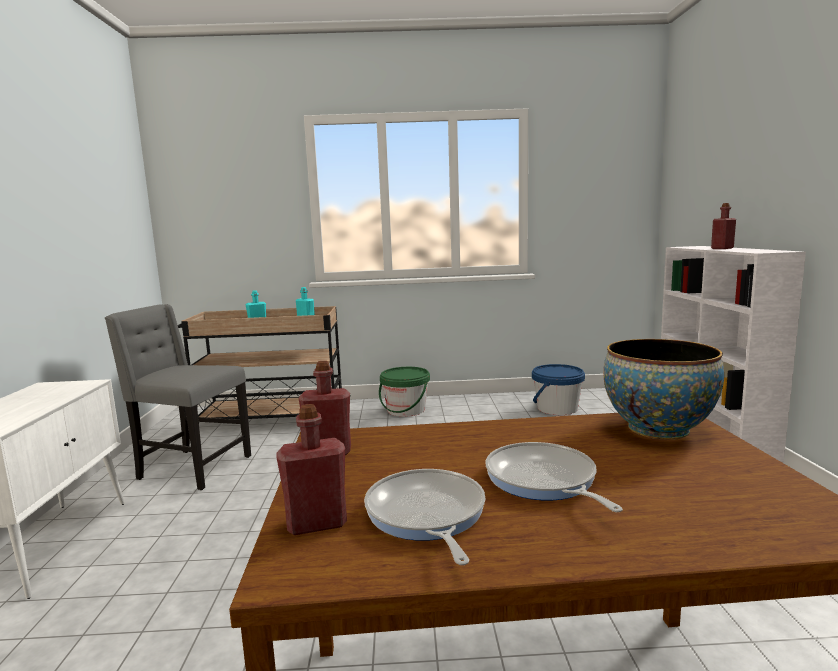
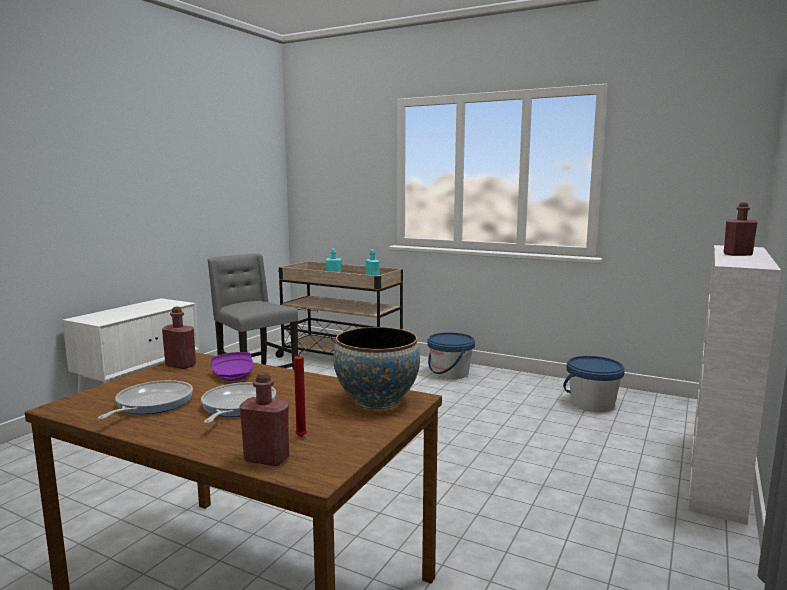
camera: 30 degrees right, 0 degrees up
(317, 523) = (107, 393): red bottle -> red bottle (266, 459)
(406, 410) = (450, 373): green bucket -> blue bucket
(434, 445) = (234, 375): none -> purple plate
(713, 491) = (303, 437): none -> red candle

